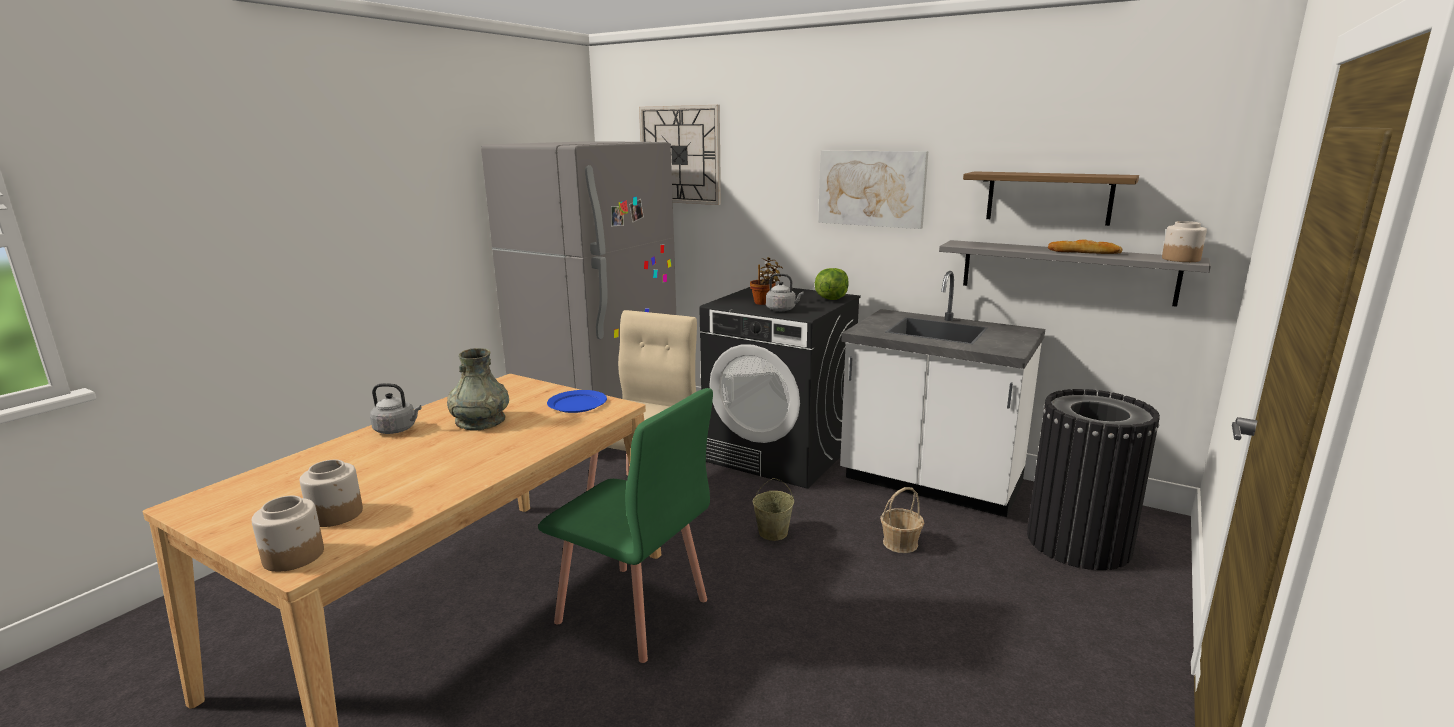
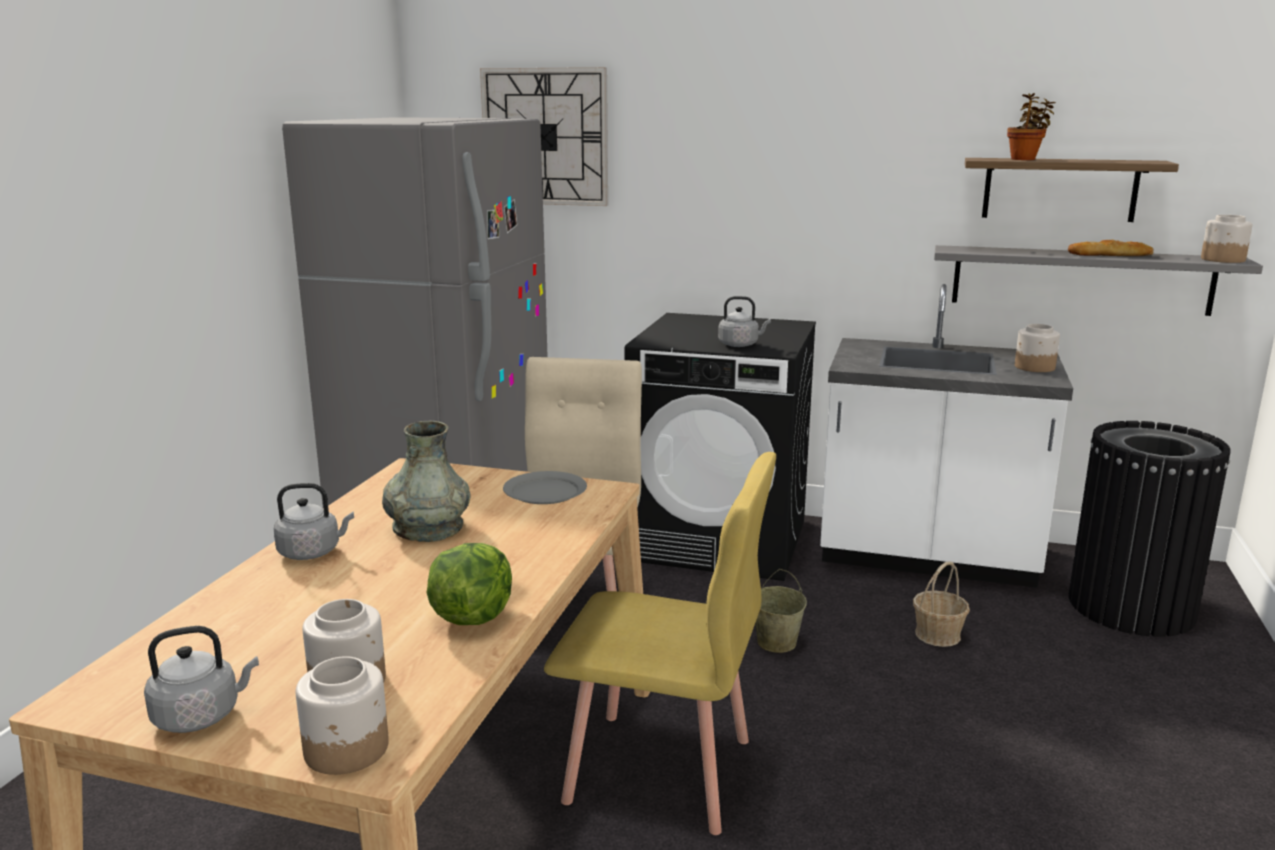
camera: 15 degrees left, 0 degrees up
(237, 523) = (201, 716): none -> grey kettle
(577, 404) = (545, 492): blue plate -> grey plate
(633, 612) = (661, 771): green chair -> yellow chair
(764, 302) = (706, 337): potted plant -> potted plant (1025, 159)
(831, 299) = (785, 327): lettuce -> lettuce (472, 616)
(871, 188) = (829, 180): picture -> none
(1010, 340) = (1034, 367): none -> jar

